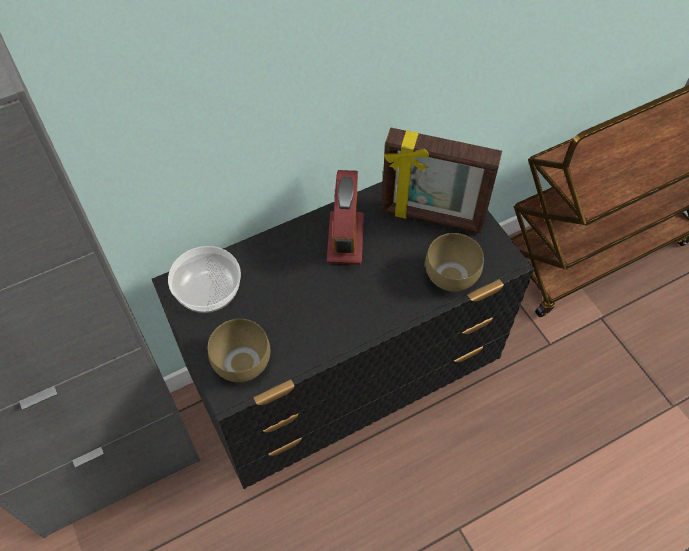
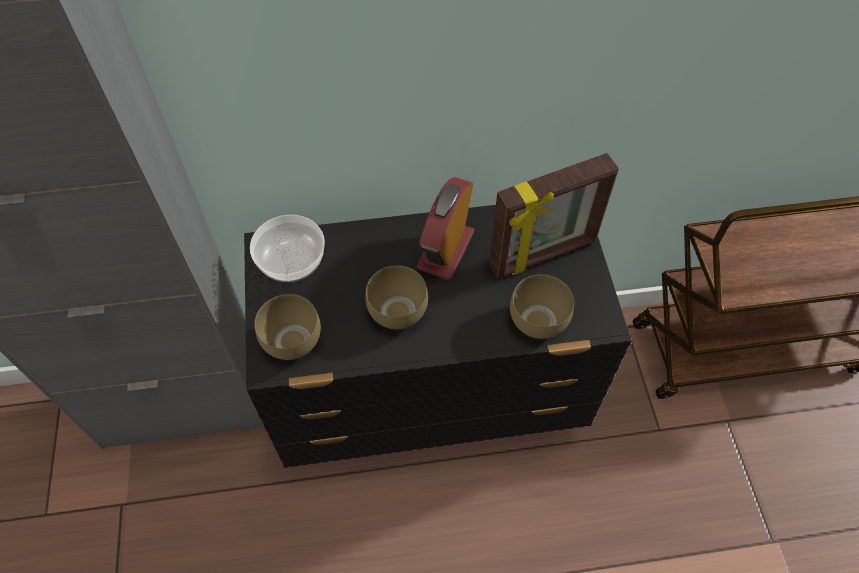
camera: 20 degrees right, 0 degrees up
(324, 307) = (395, 311): none -> brown bowl
(431, 218) = (543, 255): picture frame -> picture frame turned 60 degrees counterclockwise

